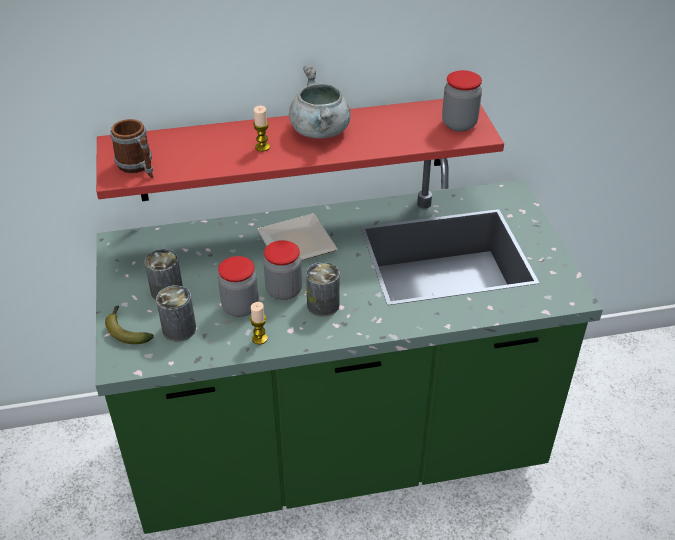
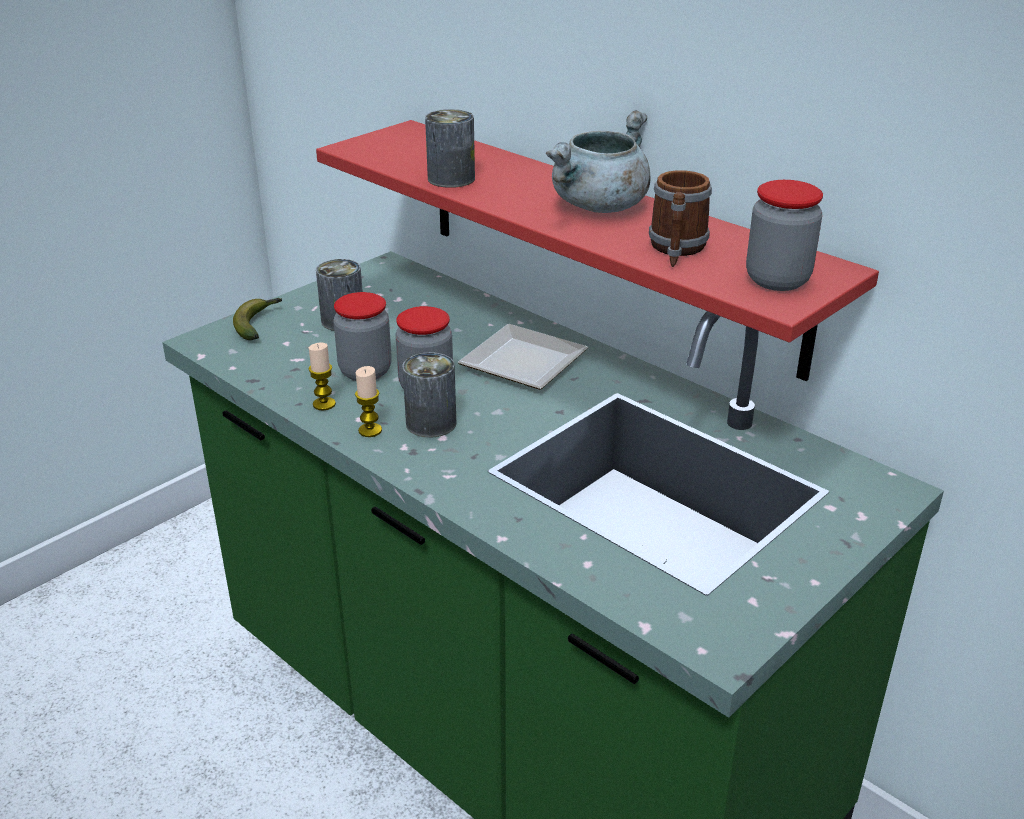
camera: 55 degrees right, 10 degrees down
(138, 167) = (382, 150): mug -> mug (676, 250)
(179, 329) = (290, 351): can -> can (451, 178)
(262, 147) = (512, 189): candle -> candle (370, 430)

